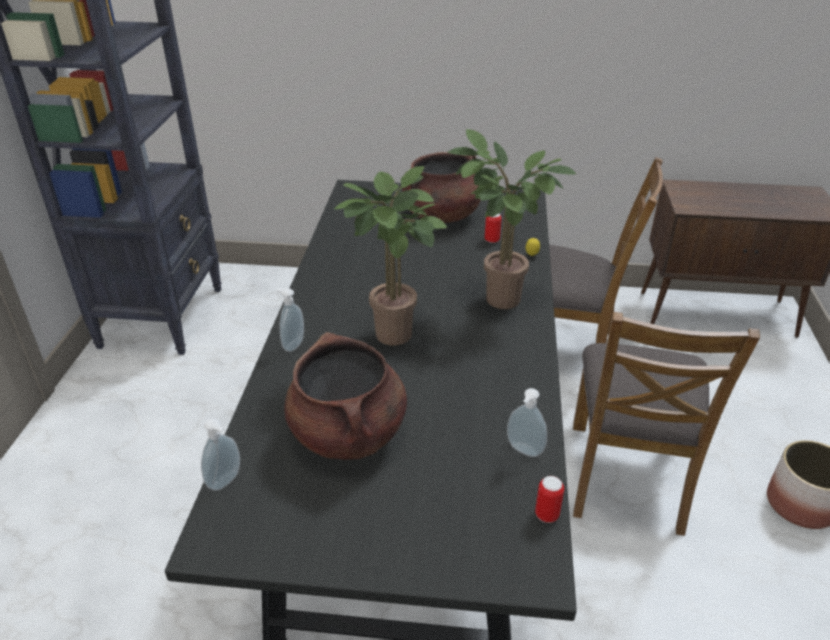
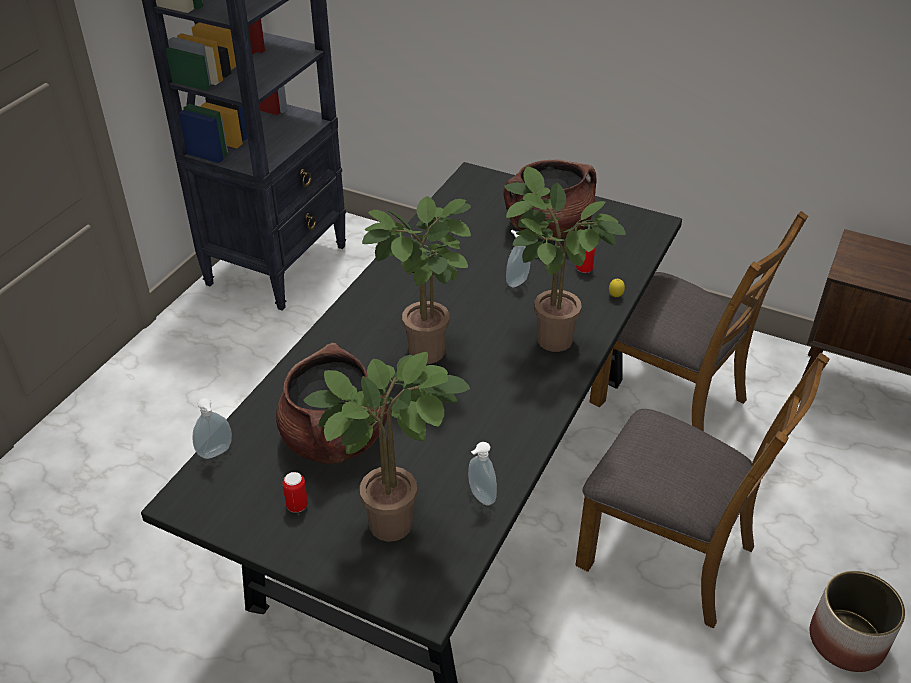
camera: 20 degrees right, 5 degrees up
(292, 344) = (329, 340): soap dispenser -> soap dispenser (516, 281)
(456, 495) = (397, 519): none -> potted plant
(547, 514) = (465, 559): can -> can (297, 506)
(627, 475) = (668, 555): brown chair -> brown chair turned 90 degrees counterclockwise

